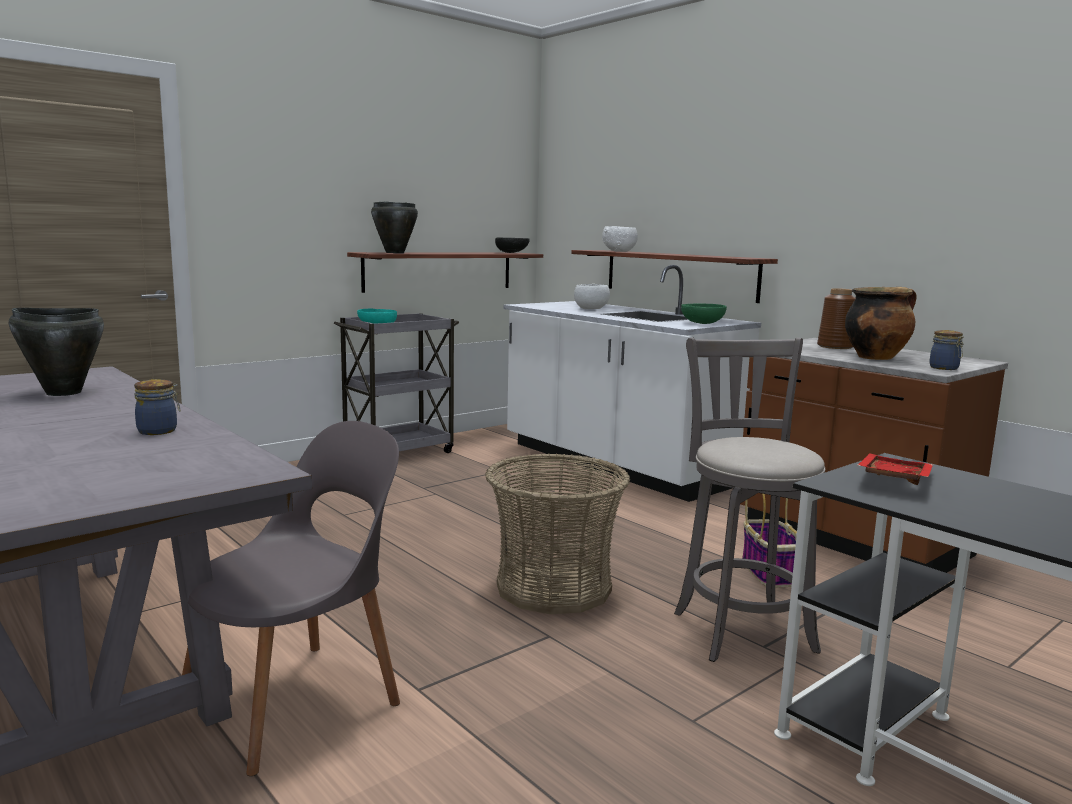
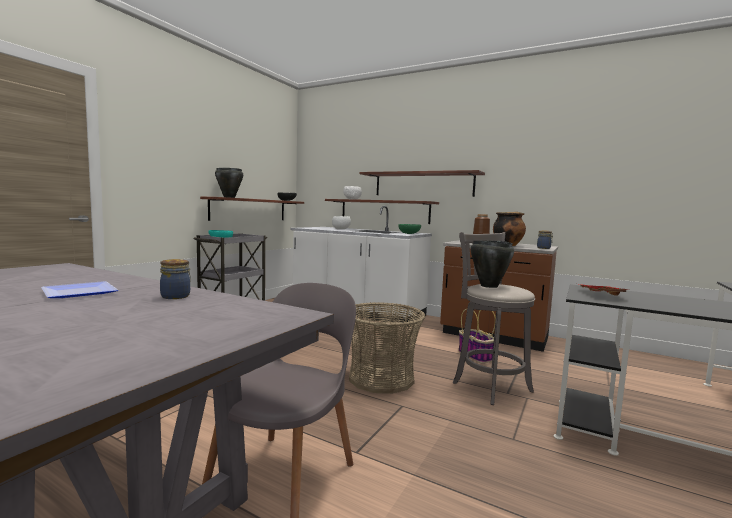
camera: 20 degrees left, 5 degrees down
(63, 392) = (55, 278): black cooking pot -> black cooking pot (488, 286)
(63, 417) = (82, 293): none -> plate
(749, 223) = (423, 184): none -> shelf

